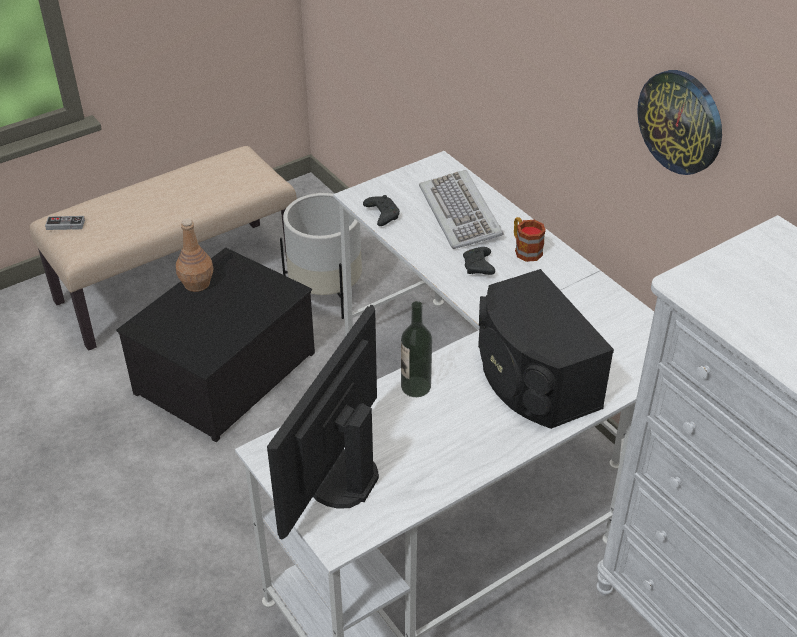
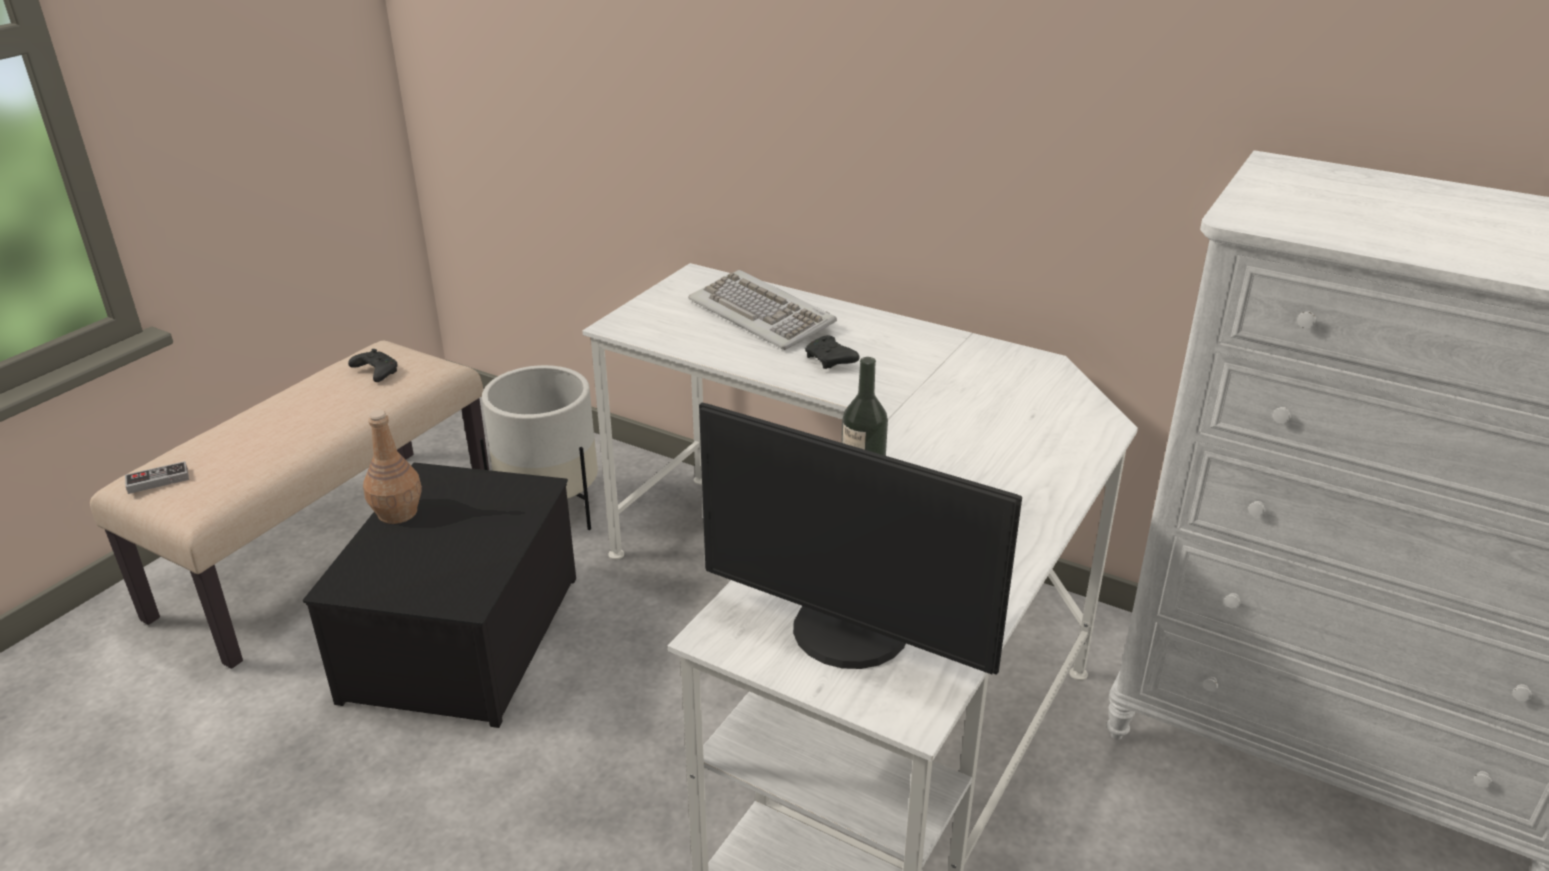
camera: 25 degrees left, 10 degrees down
(338, 477) = (847, 633): monitor -> monitor turned 60 degrees counterclockwise
(381, 215) = (664, 337): black game controller -> black game controller (375, 372)
(525, 249) = (870, 332): mug -> none
(532, 379) = (996, 454): black speaker -> none
(681, 121) = (1080, 84): wall clock -> none

